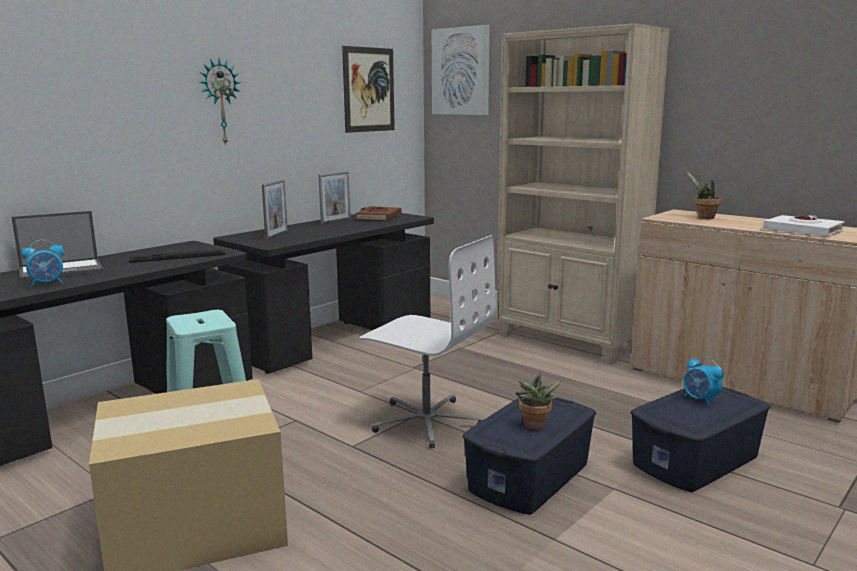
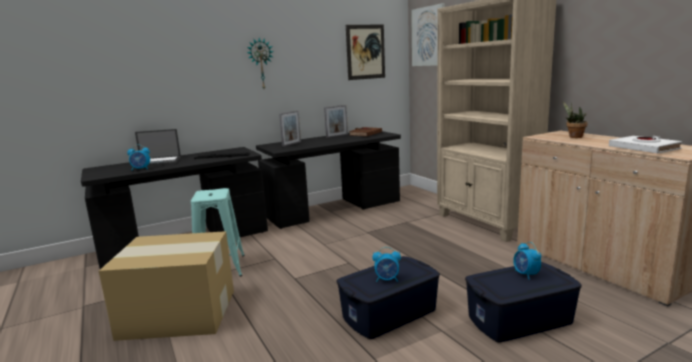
camera: 20 degrees right, 0 degrees up
(426, 421) = (350, 268): white office chair -> none
(534, 426) = (387, 279): potted plant -> alarm clock

